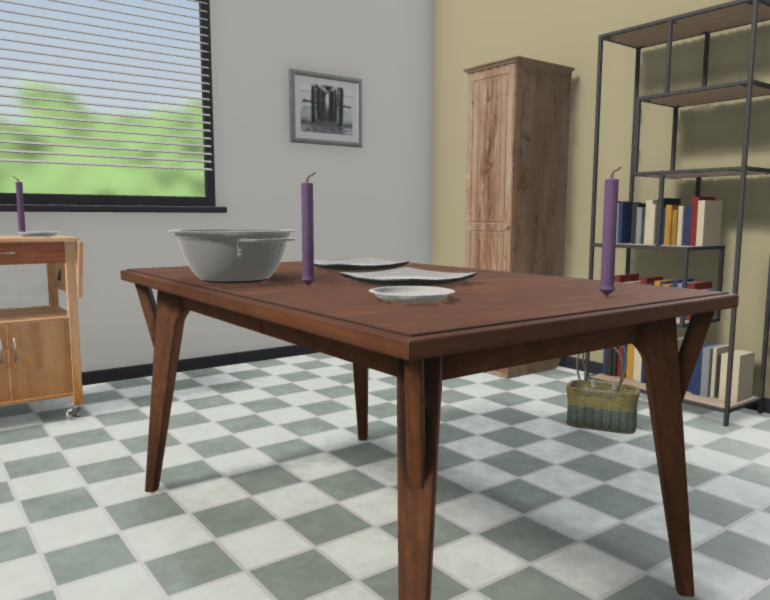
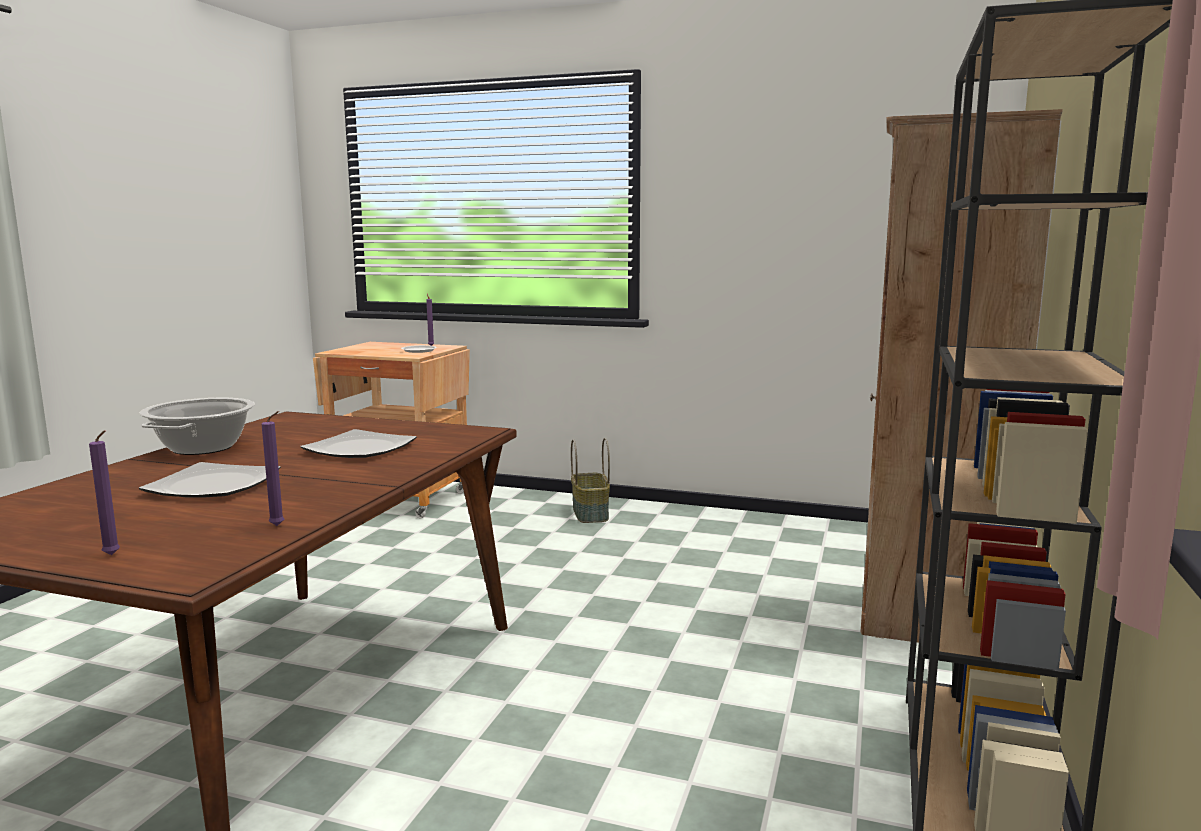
camera: 55 degrees right, 5 degrees up
(310, 285) = (164, 470): purple candle -> purple candle (279, 526)
(326, 110) = (798, 189): picture -> none
(412, 299) = (61, 509): white plate -> none
(602, 425) = (745, 751): basket -> basket (591, 513)

